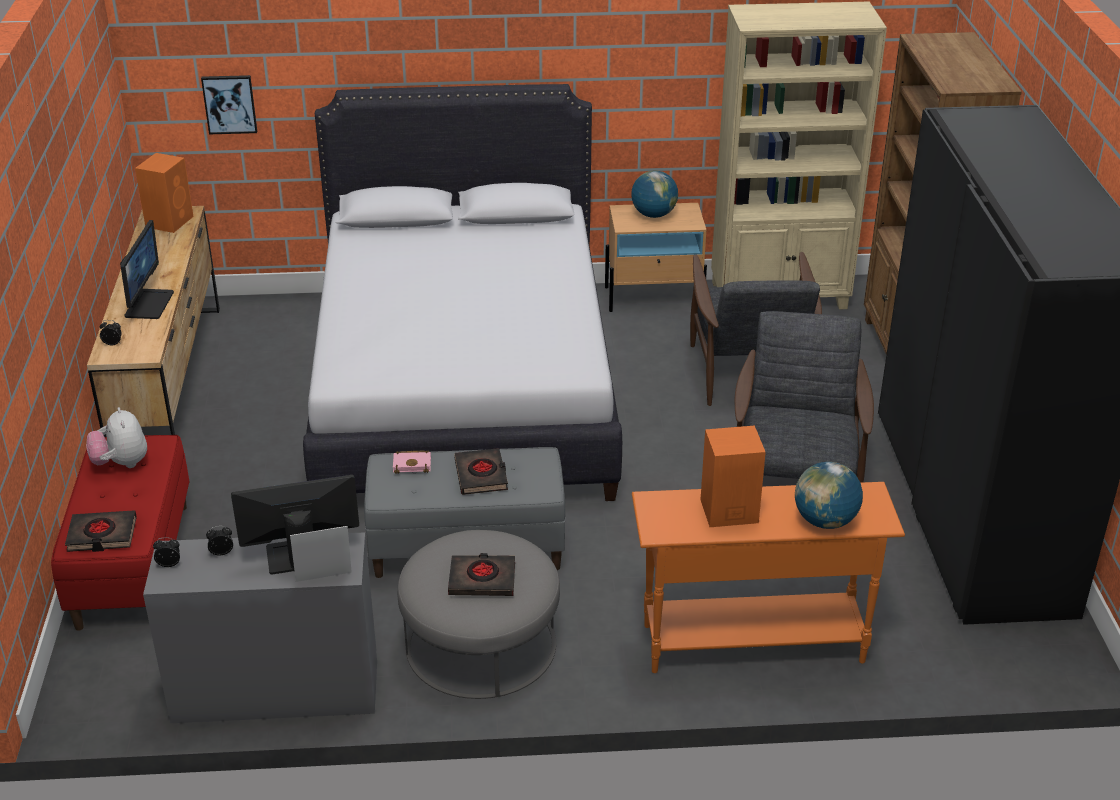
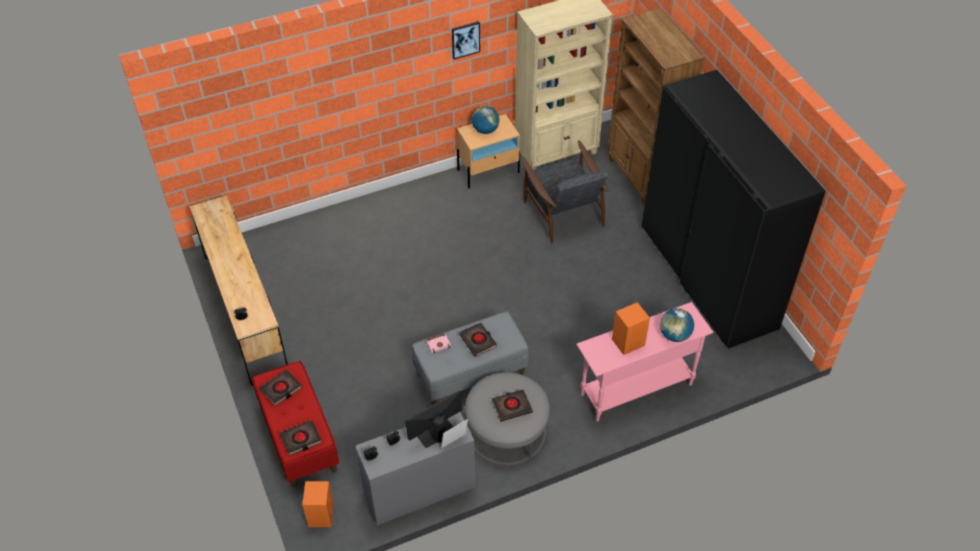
camera: 20 degrees left, 15 degrees up
(121, 463) = (281, 389): plush toy -> black book
(148, 304) = (243, 283): monitor -> none
(170, 221) = (214, 213): orange speaker -> orange speaker (321, 514)
(229, 104) = (232, 134): picture -> picture (465, 39)
(463, 387) = (414, 266): white bed -> none
(752, 643) = (636, 389): orange console table -> pink console table
(795, 474) = (614, 278): grey armchair -> none

